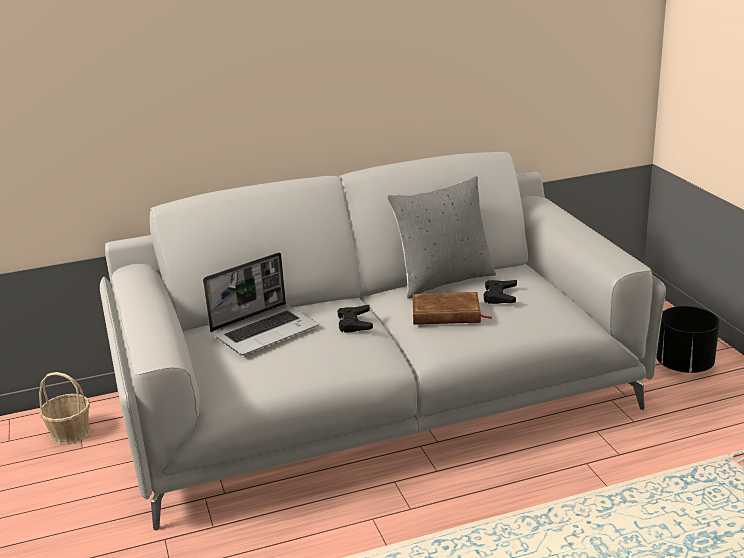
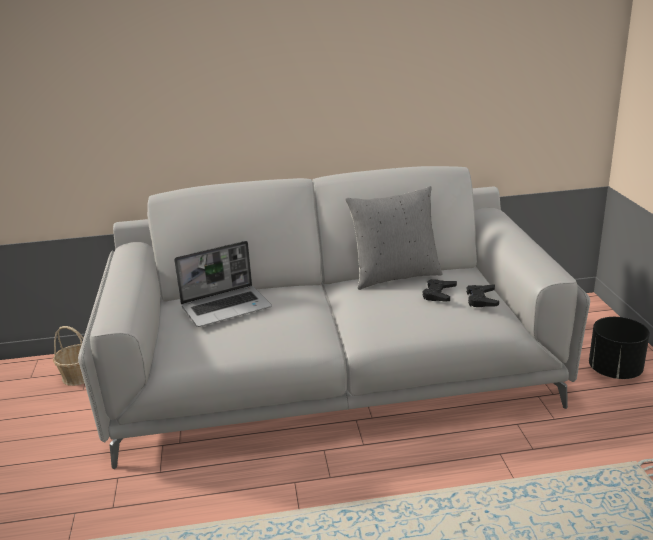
camera: 10 degrees right, 0 degrees up
(355, 323) = (304, 307): black game controller -> black game controller (481, 299)
(446, 314) = (385, 306): brown book -> none

